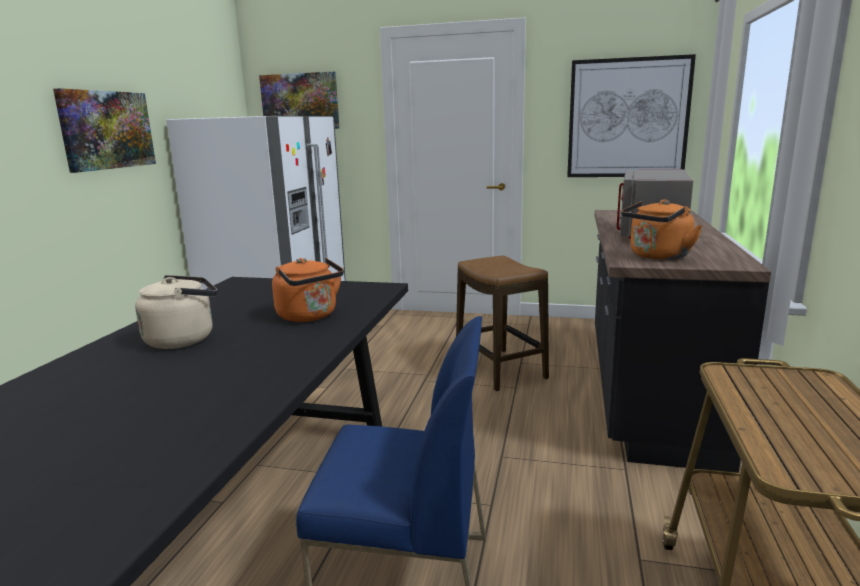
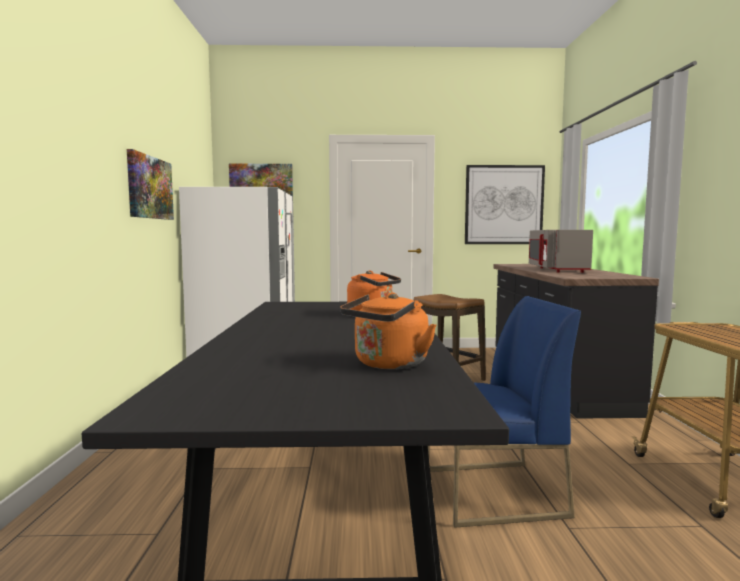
camera: 15 degrees left, 10 degrees down
(184, 339) = (300, 326): beige kettle -> none
(657, 257) = (583, 275): orange kettle -> orange kettle (388, 364)

